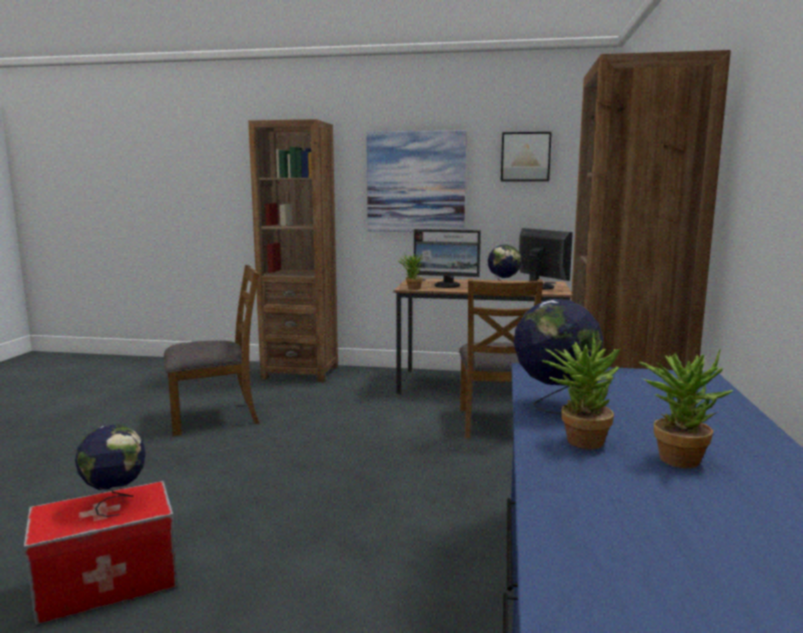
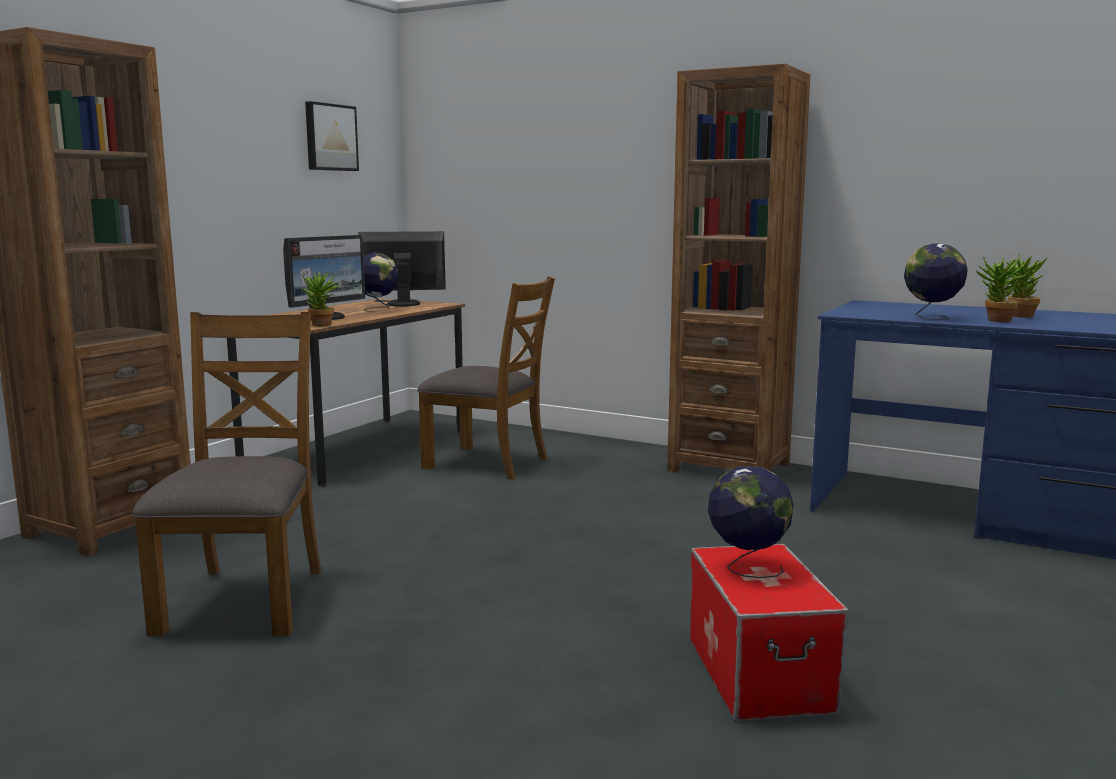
camera: 70 degrees left, 0 degrees up
(416, 182) = (212, 167): picture -> none

